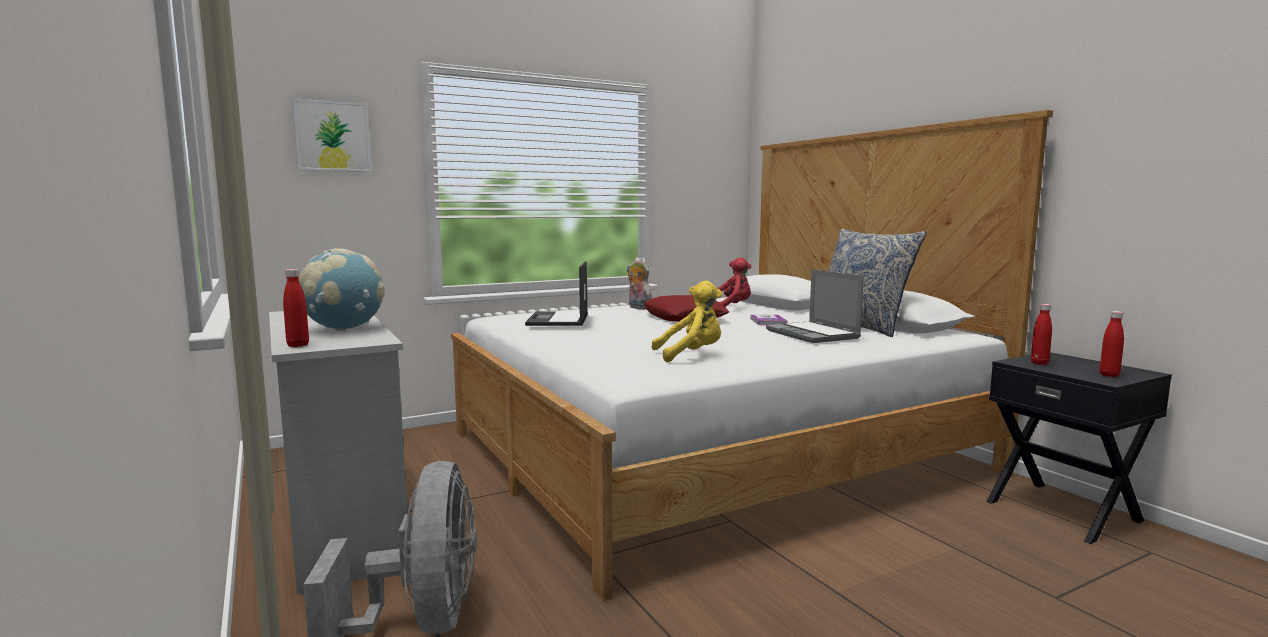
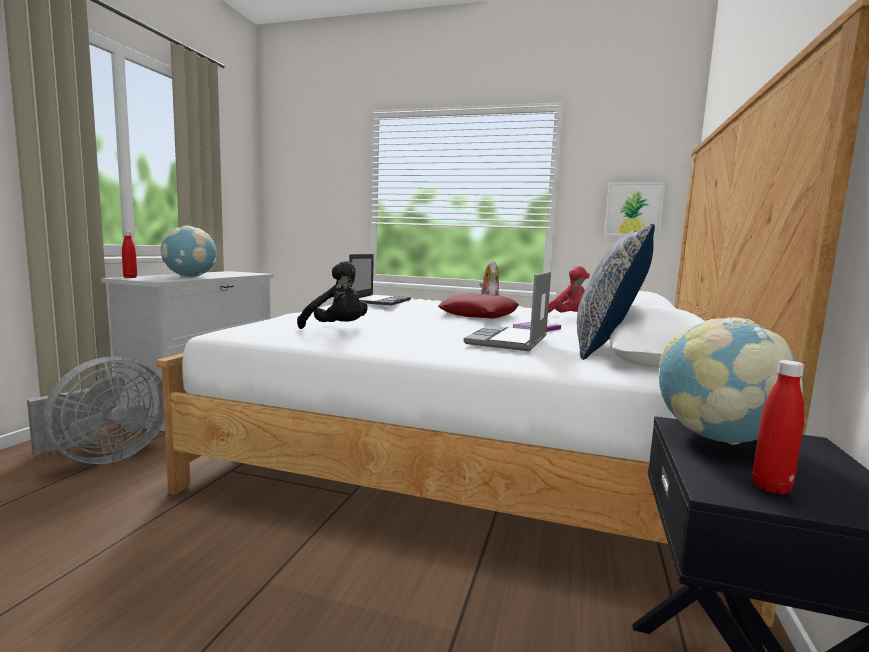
camera: 45 degrees right, 0 degrees up
(333, 136) = (316, 168): picture -> picture (633, 209)
(558, 320) = (380, 300): laptop -> laptop turned 150 degrees clockwise
(691, 355) = (337, 329): yellow plush toy -> black plush toy
(1039, 363) = (717, 438): red bottle -> globe

